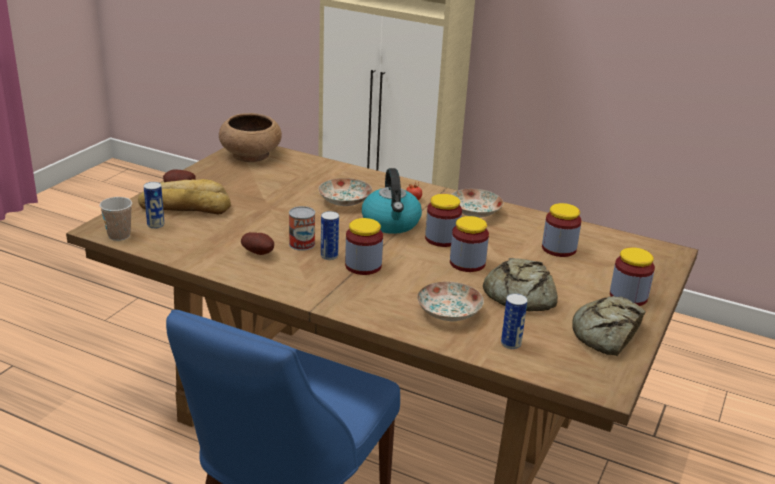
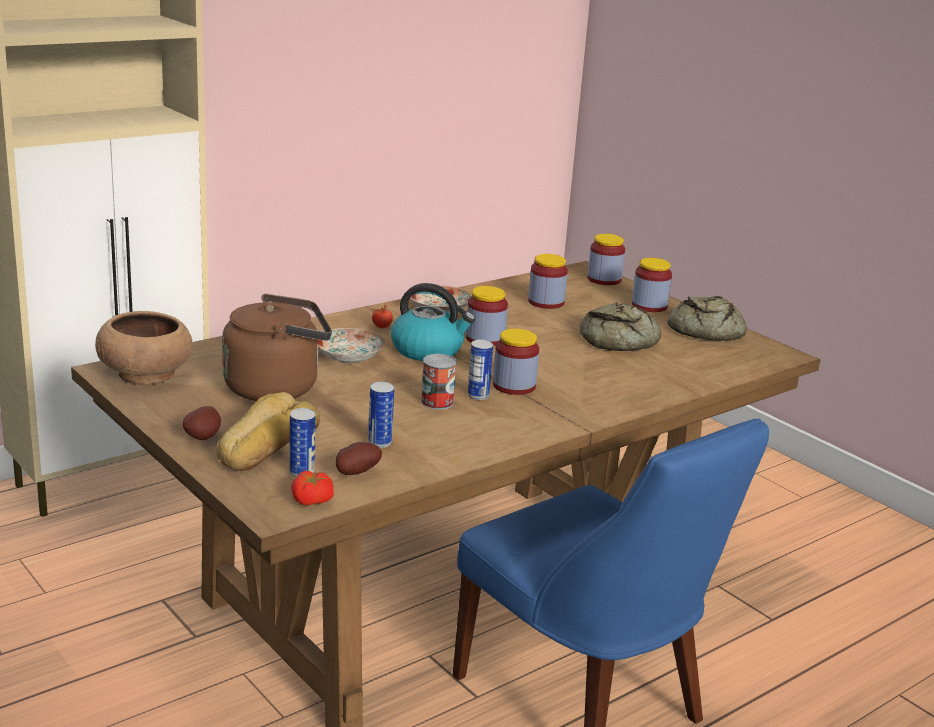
camera: 65 degrees left, 5 degrees down
(119, 236) = (311, 501): cup -> tomato
(259, 253) = (440, 428): potato -> potato (356, 472)
(271, 192) = (277, 387): none -> brown kettle
(448, 312) = (633, 374): plate -> none
(467, 263) = (545, 342): jar -> jar (604, 279)
(511, 344) = (701, 366): can -> can (380, 443)

